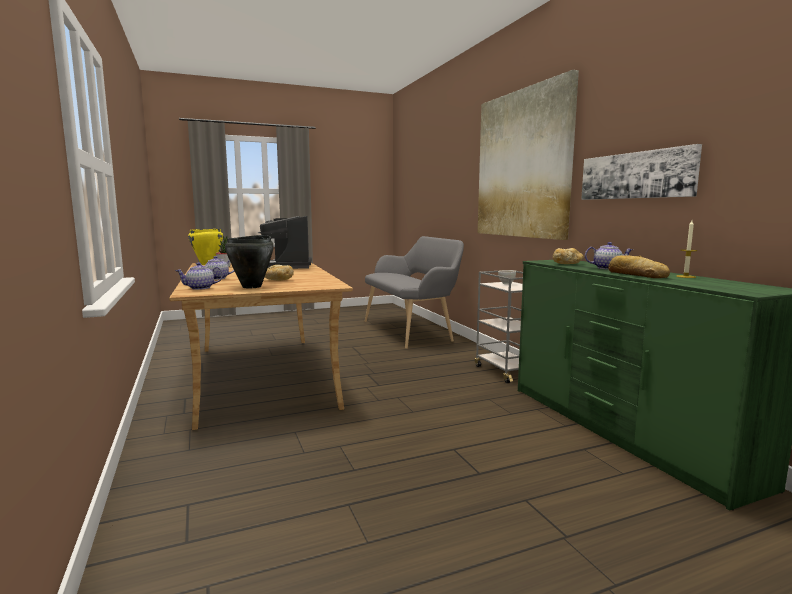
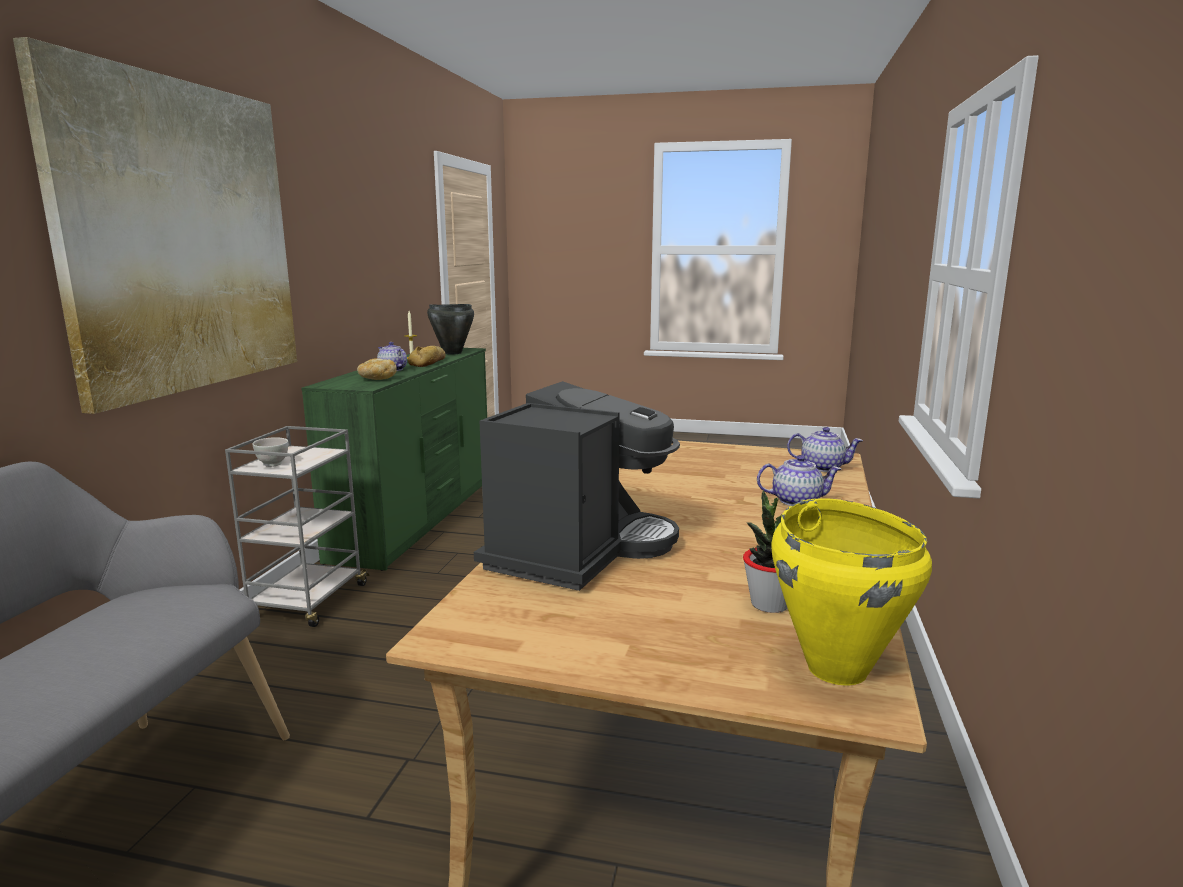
camera: 145 degrees left, 5 degrees up
(252, 287) = (742, 457): black cooking pot -> black cooking pot (452, 353)
(277, 280) = (688, 471): bread -> none
(636, 175) = (341, 269): picture -> none

